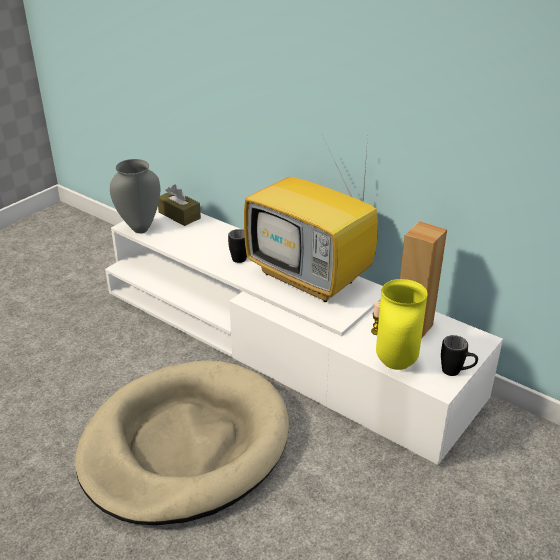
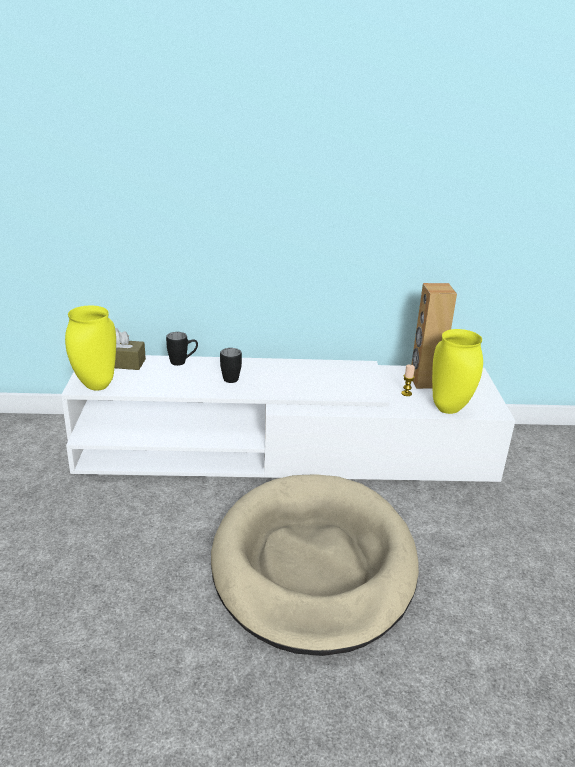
camera: 40 degrees left, 5 degrees down
(140, 228) = (95, 385): grey vase -> yellow vase
(312, 278) = (311, 373): television -> none
(456, 372) = (491, 399): black mug -> black mug (183, 362)

